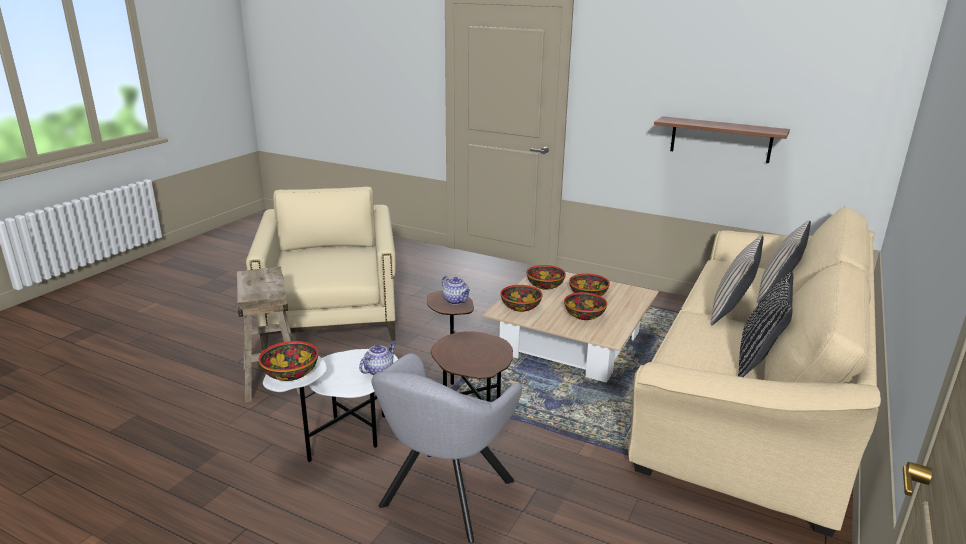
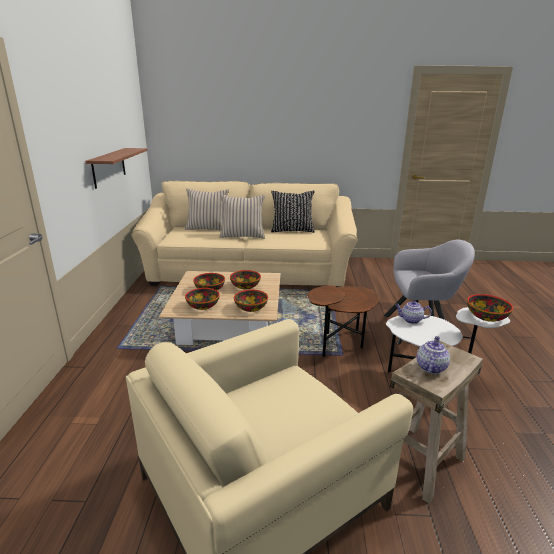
camera: 115 degrees left, 0 degrees up
(456, 301) = (322, 292): teapot -> teapot (430, 367)

